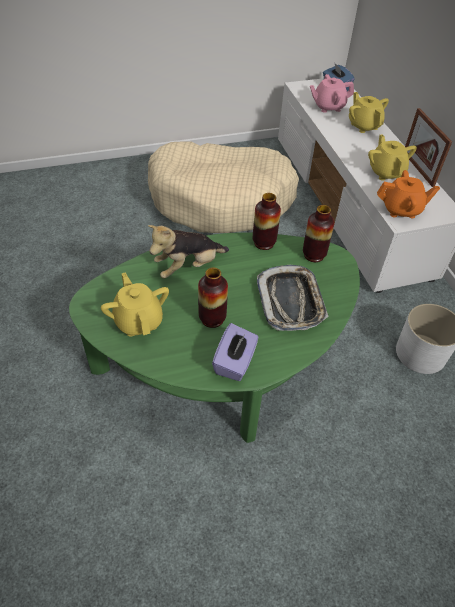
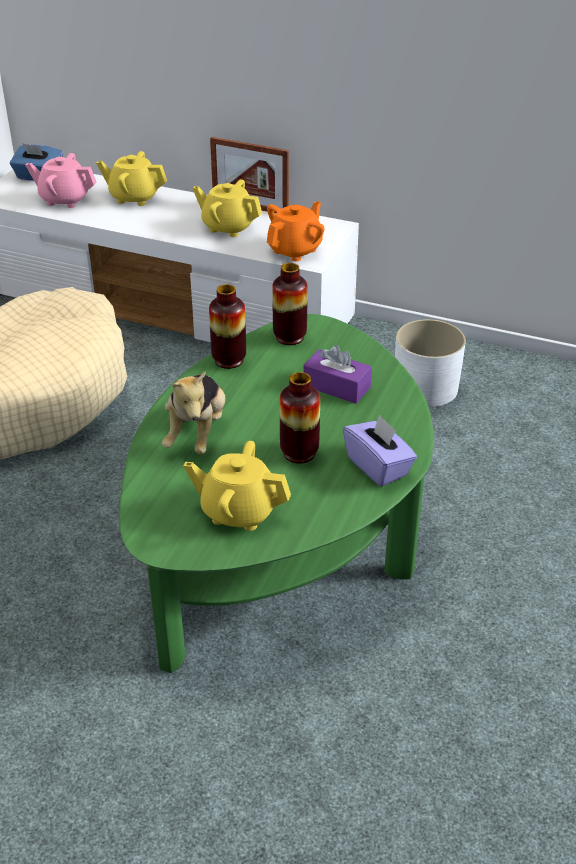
camera: 50 degrees left, 10 degrees down
(290, 301) = (336, 386): tray -> purple tissue box
(328, 107) = (64, 199): pink teapot -> pink teapot turned 75 degrees clockwise

